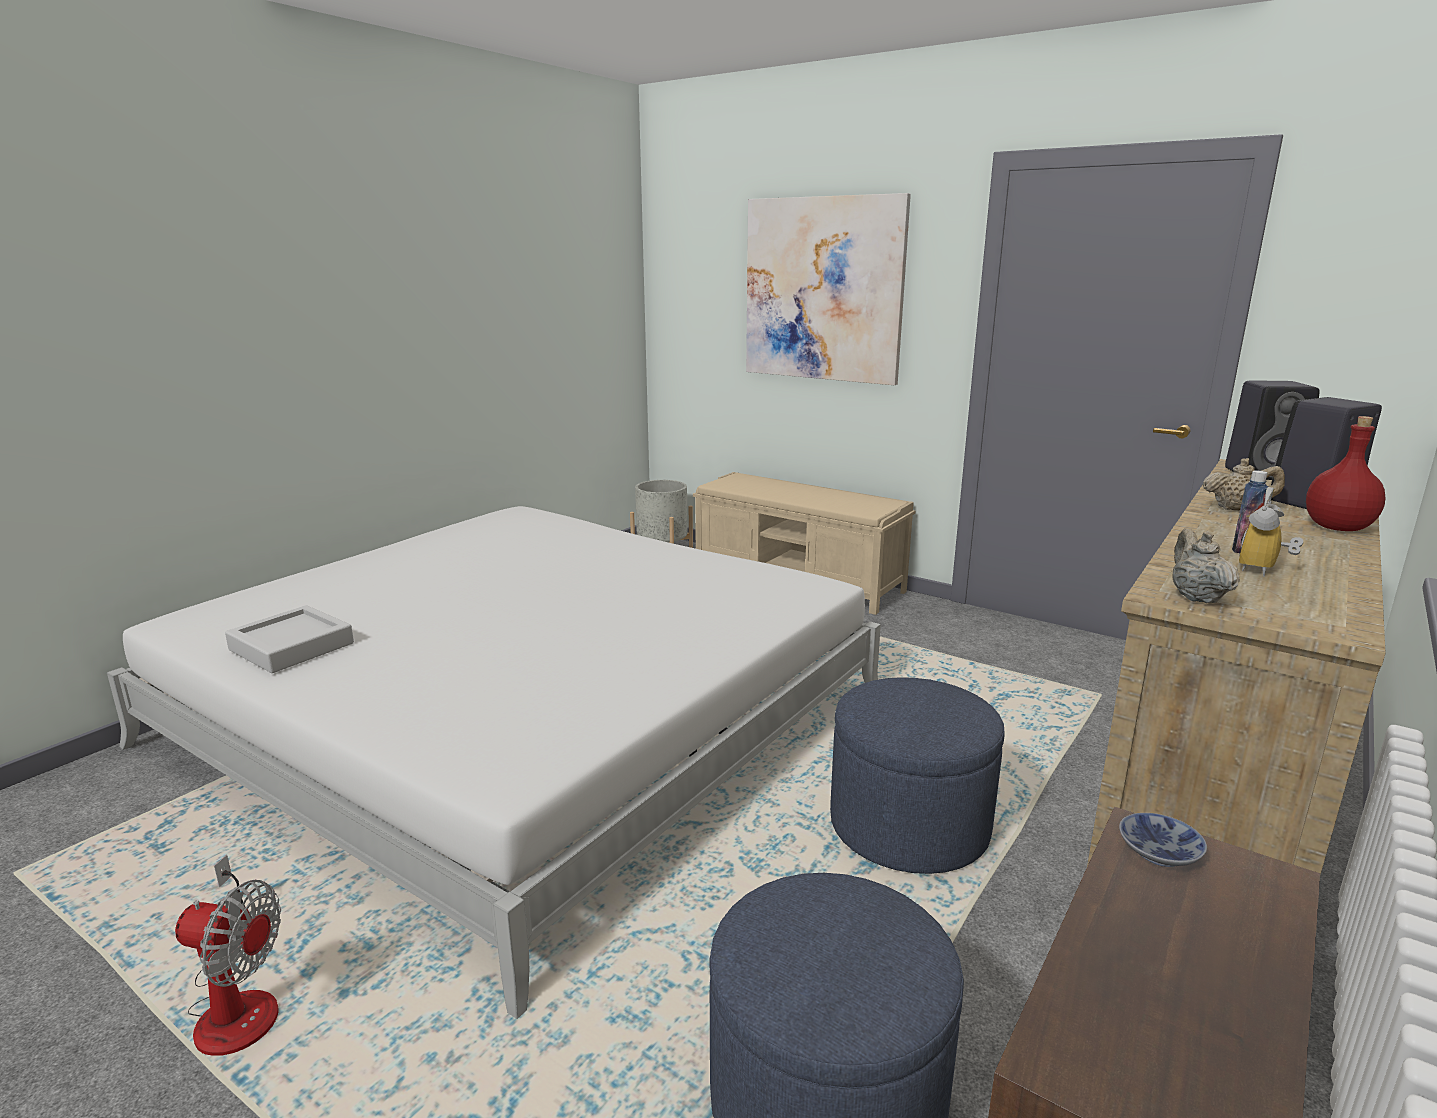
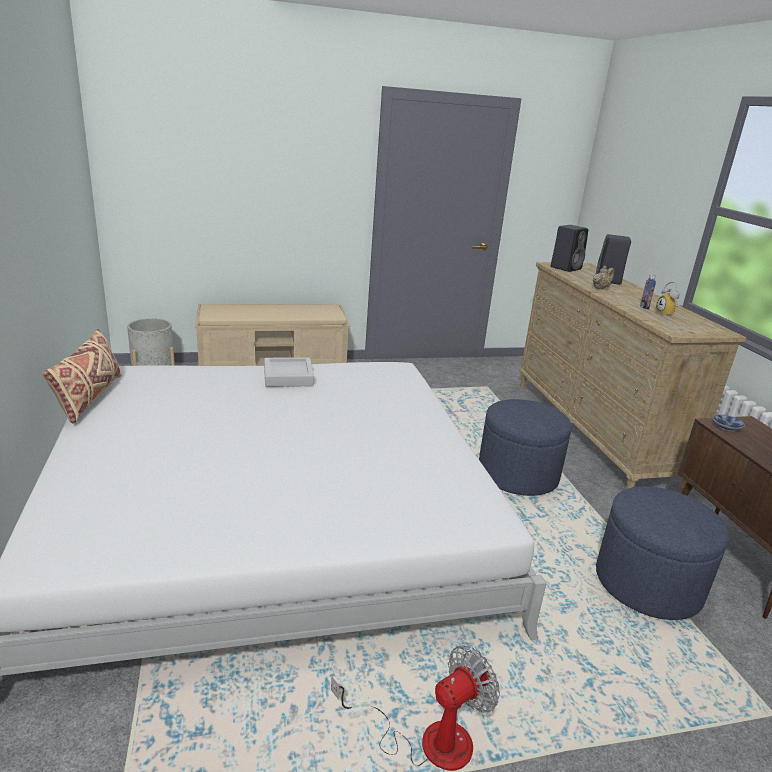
camera: 50 degrees left, 5 degrees up
(292, 647) = (204, 527): grey tray -> grey tray (288, 377)
(452, 526) = (89, 398): none -> beige pillow
(823, 290) = (267, 167): picture -> none
(1196, 597) = (682, 331): beige teapot -> none
(1339, 528) = (637, 290): red bottle -> none

